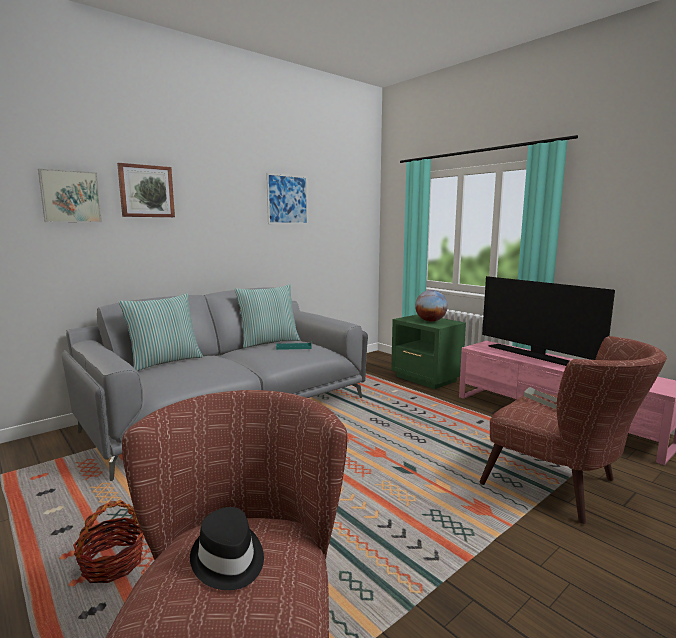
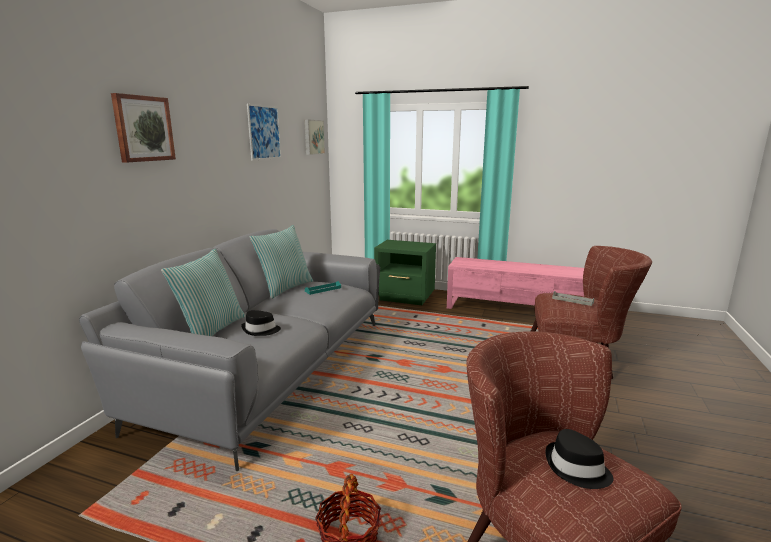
camera: 30 degrees left, 5 degrees up
(70, 196) = (63, 139): picture -> picture (313, 137)
(192, 368) = (261, 330): none -> black hat
(430, 321) = (408, 245): globe -> none
(538, 357) = (508, 265): television -> none

